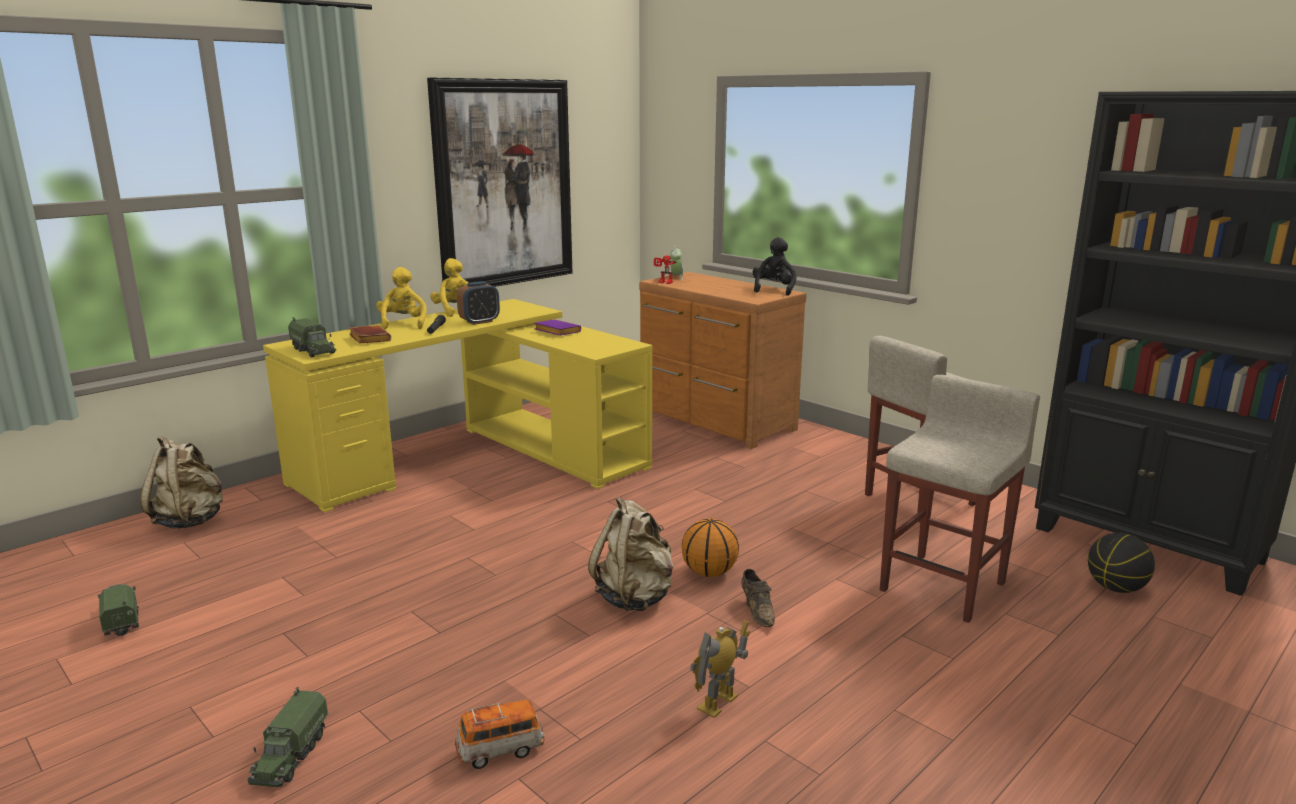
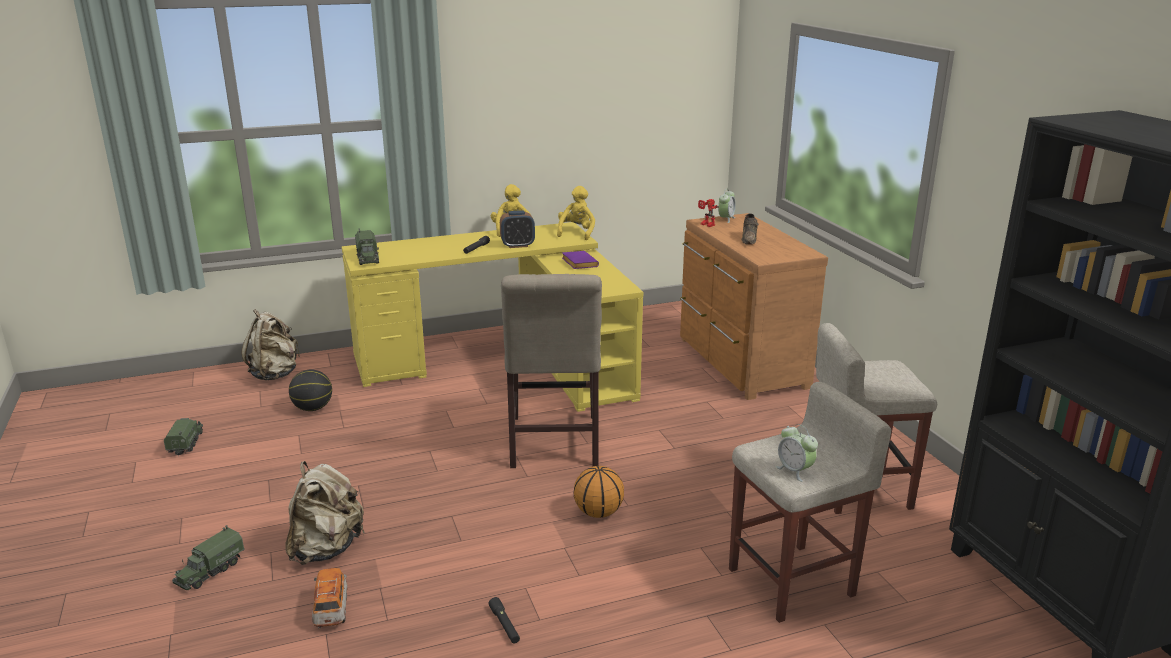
camera: 25 degrees right, 5 degrees up
(368, 339) = (417, 252): brown book -> none
(403, 324) = (458, 239): yellow plush toy -> yellow plush toy (576, 233)
(501, 750) = (331, 610): toy car -> toy car turned 105 degrees counterclockwise
(504, 184) = (578, 117): picture -> none
(602, 523) = (553, 445): none -> beige chair
(635, 597) = (521, 518): beige backpack -> beige backpack (326, 549)
(718, 703) = (504, 625): toy robot -> black flashlight
(757, 611) = (605, 558): brown shoe -> brown shoe (749, 239)
(773, 290) = (798, 249): black plush toy -> none
(965, 457) = (795, 471): none -> alarm clock
(1116, 588) = (967, 634): basketball -> basketball (313, 408)

